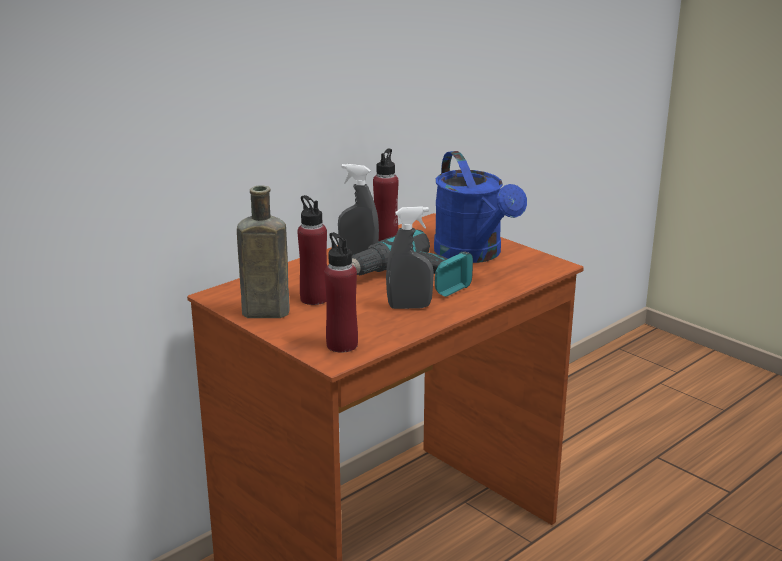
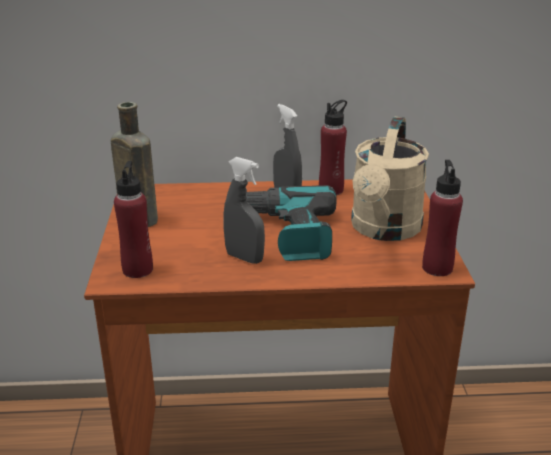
camera: 40 degrees right, 5 degrees up
(314, 298) = (190, 220): red bottle -> red bottle (437, 268)
(474, 255) = (384, 230): blue watering can -> beige watering can

